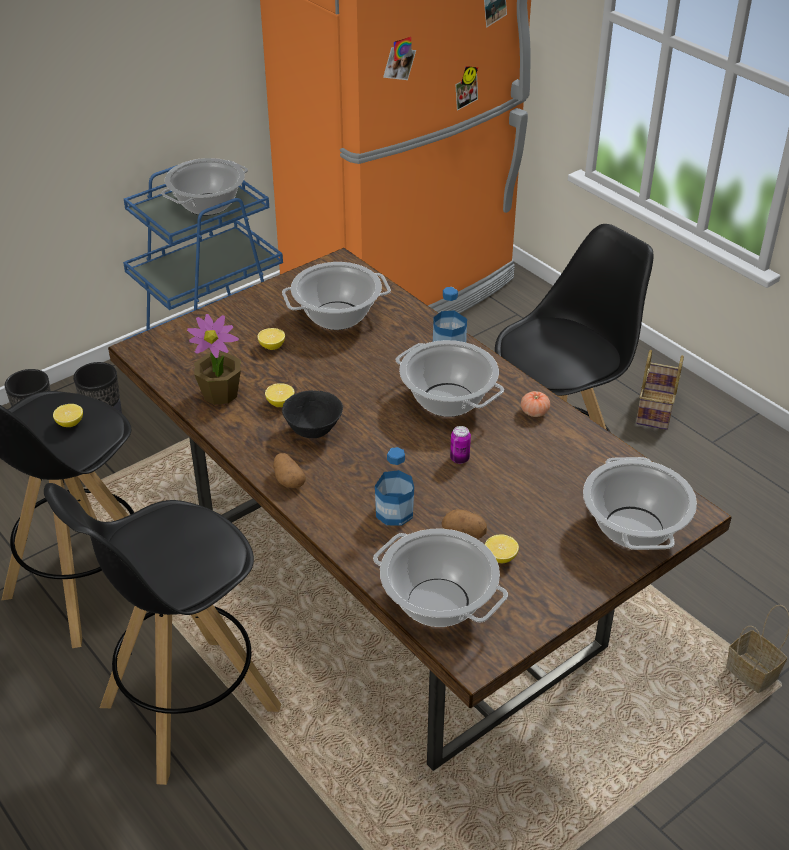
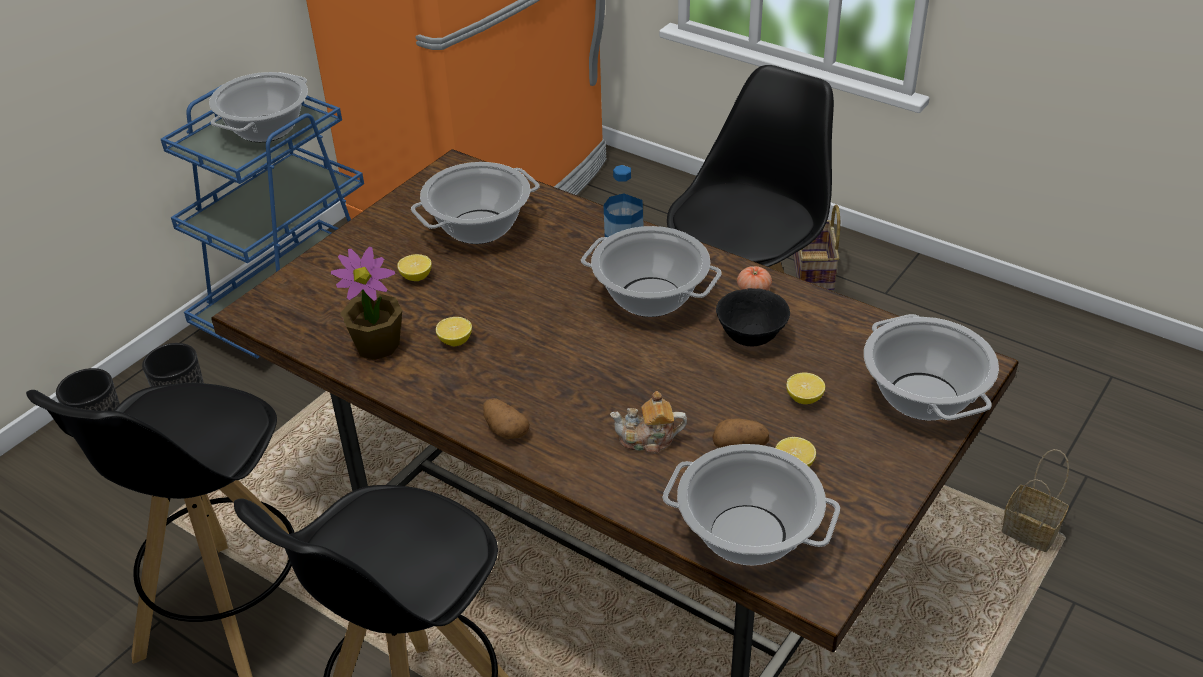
camera: 15 degrees left, 0 degrees up
(70, 423) = (195, 421): lemon -> lemon (804, 398)
(314, 431) = (510, 366): black bowl -> black bowl (751, 338)
(394, 512) = (648, 440): bottle -> teapot
(459, 459) = (694, 361): can -> none

